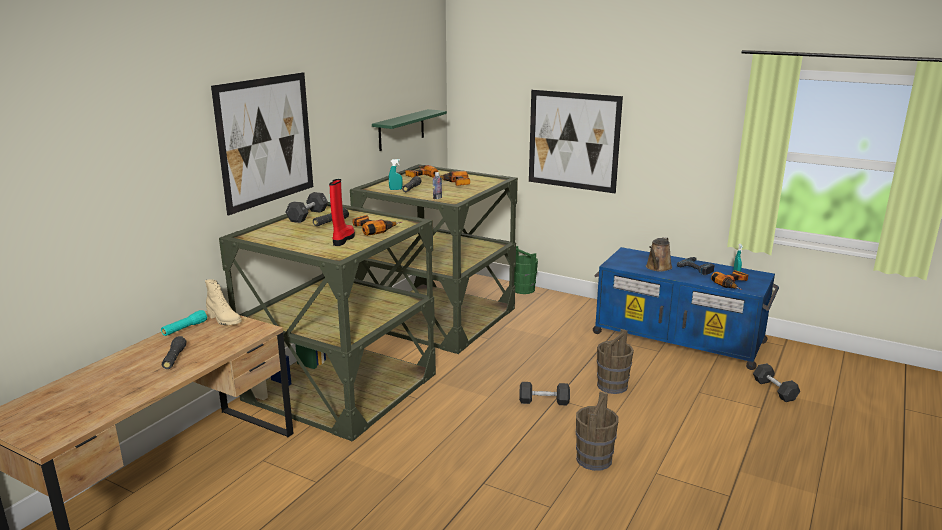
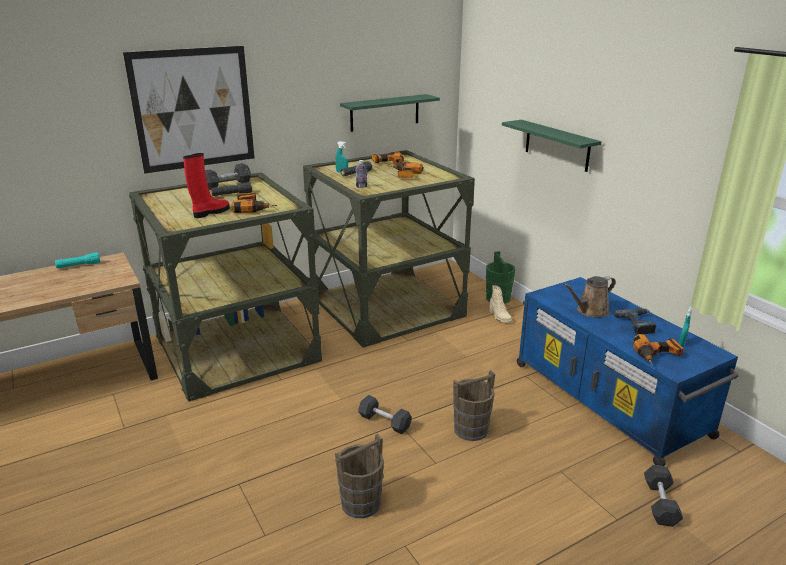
camera: 30 degrees right, 5 degrees up
(174, 358) = (35, 289): black flashlight -> none
(223, 320) = (112, 265): beige boot -> beige boot (499, 317)
(573, 141) = (557, 145): picture -> green shelf

